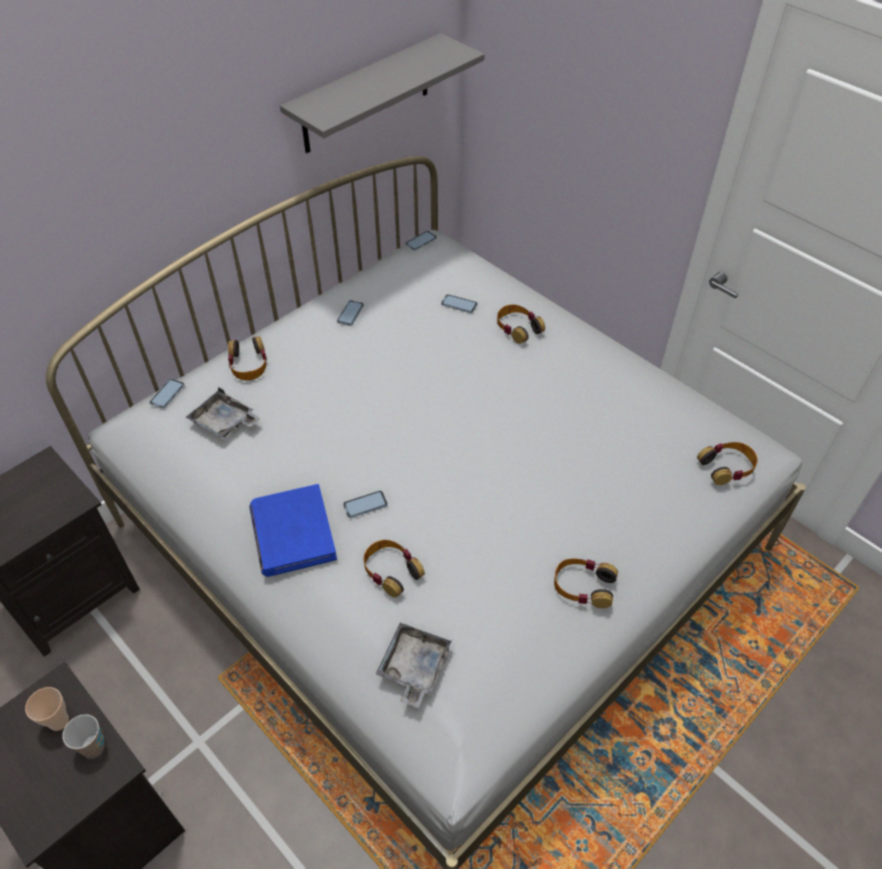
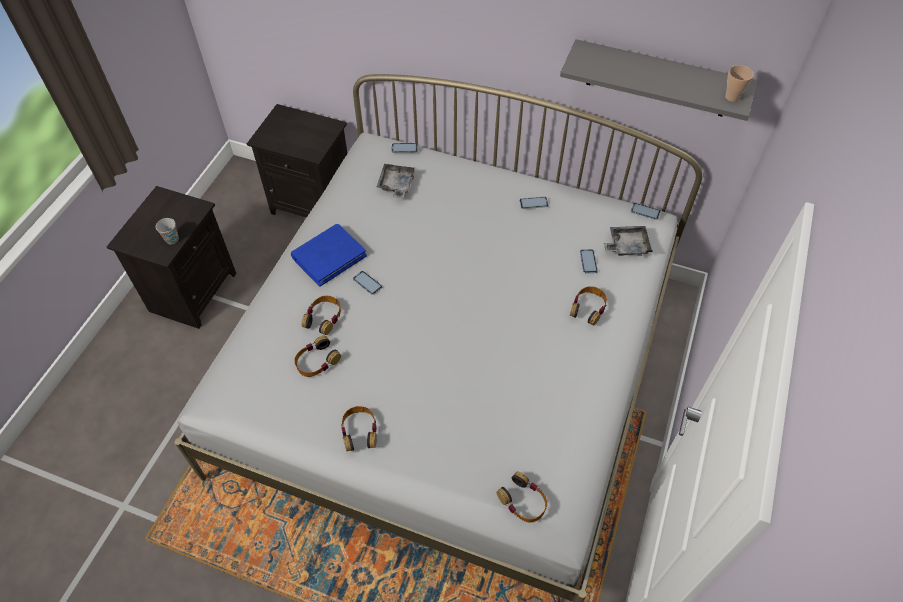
camera: 65 degrees right, 5 degrees up
(59, 721) = (180, 219): cup -> cup (732, 97)
(248, 363) = (452, 173): headphones -> headphones (317, 361)
(414, 668) = (260, 357): grey tray -> grey tray (626, 246)

